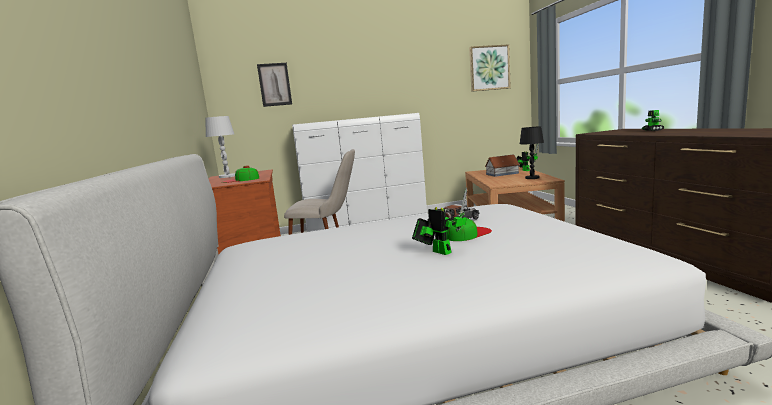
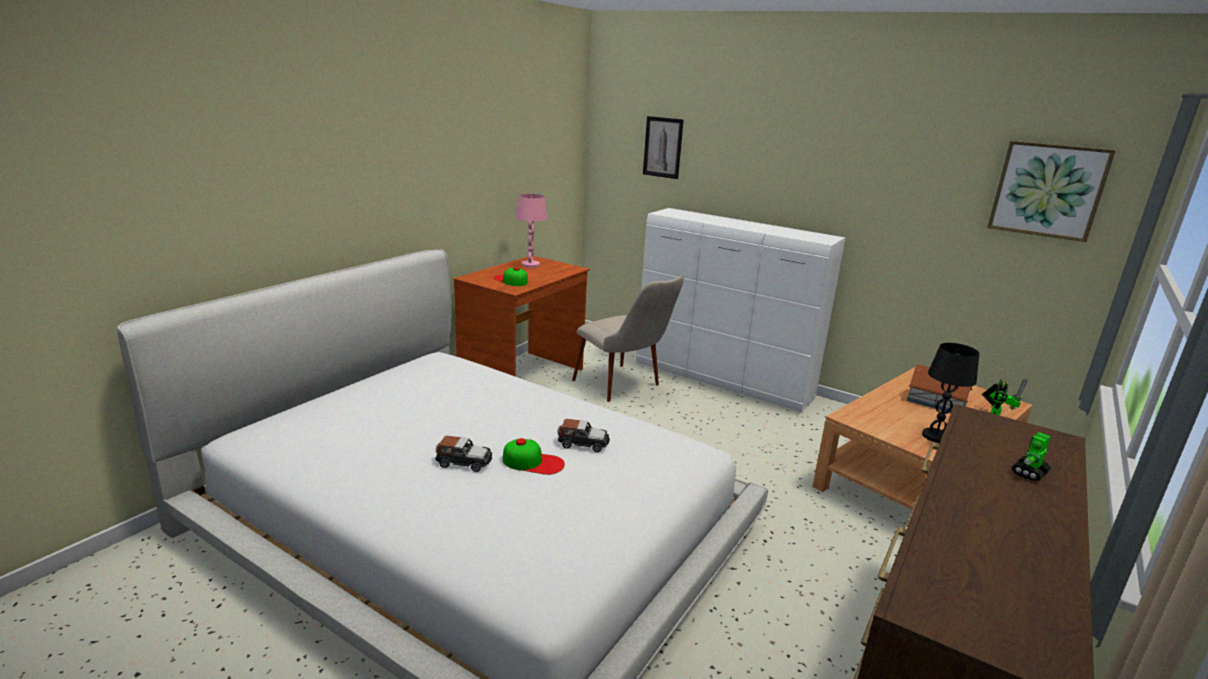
camera: 45 degrees right, 10 degrees up
(227, 176) = (530, 265): white table lamp -> pink table lamp
(439, 251) = (464, 462): toy robot -> toy car

